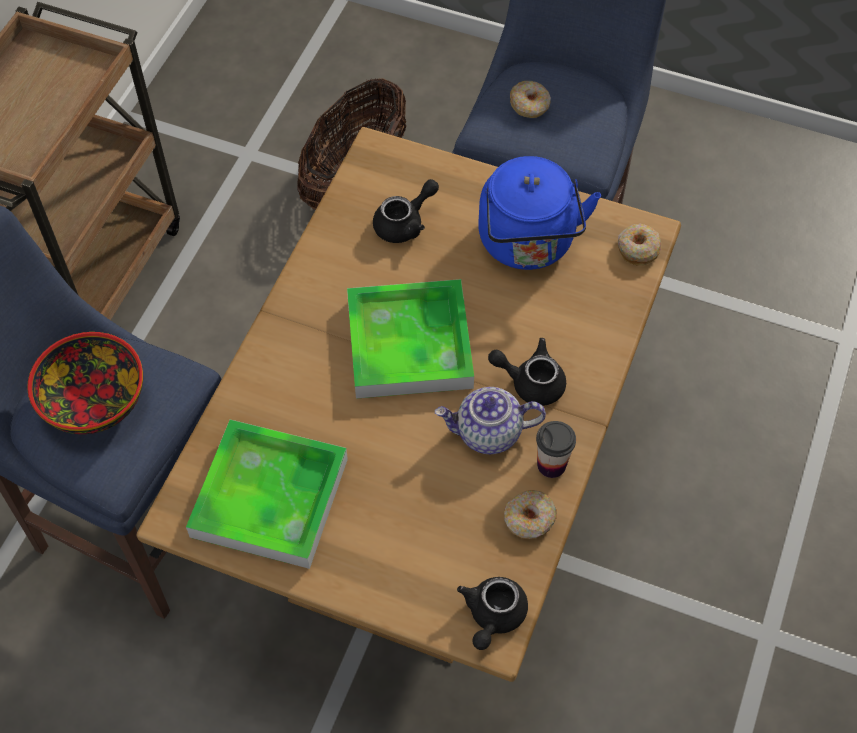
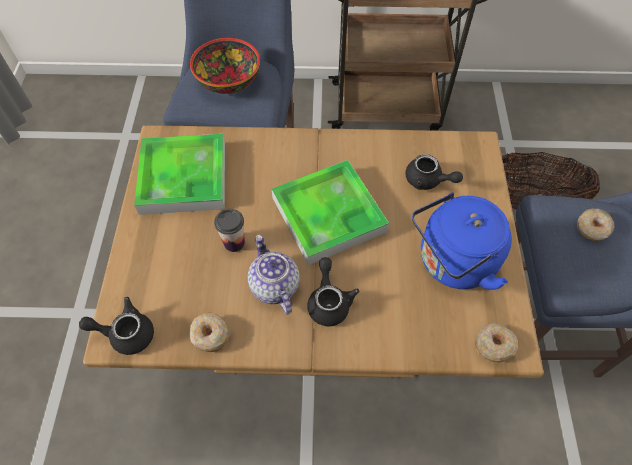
camera: 70 degrees right, 0 degrees up
(551, 465) = (262, 337): cup -> cup (234, 242)

